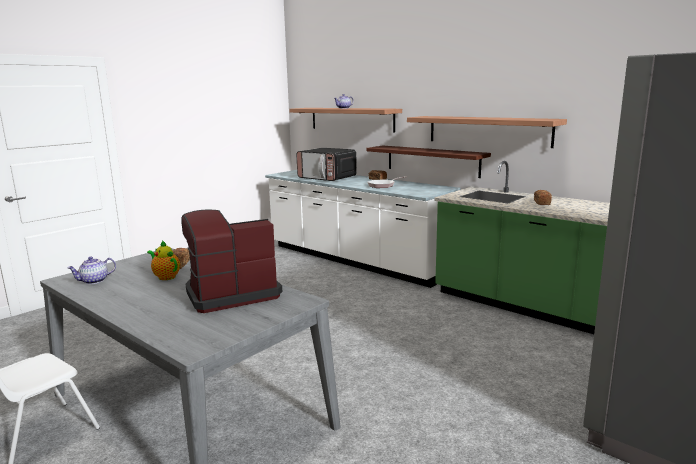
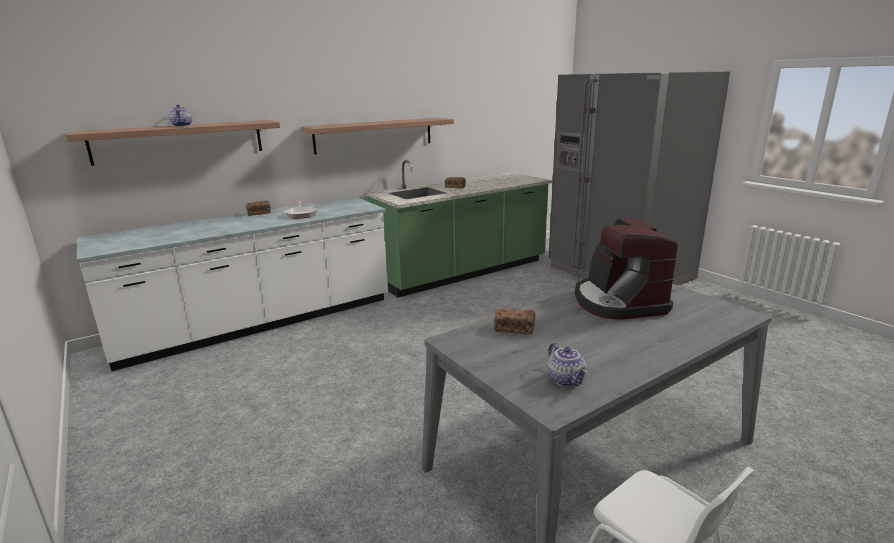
camera: 75 degrees left, 5 degrees up
(165, 277) = (559, 334): teapot -> none
(327, 178) = (198, 230): microwave -> none
(432, 161) = (318, 176): shelf -> none

